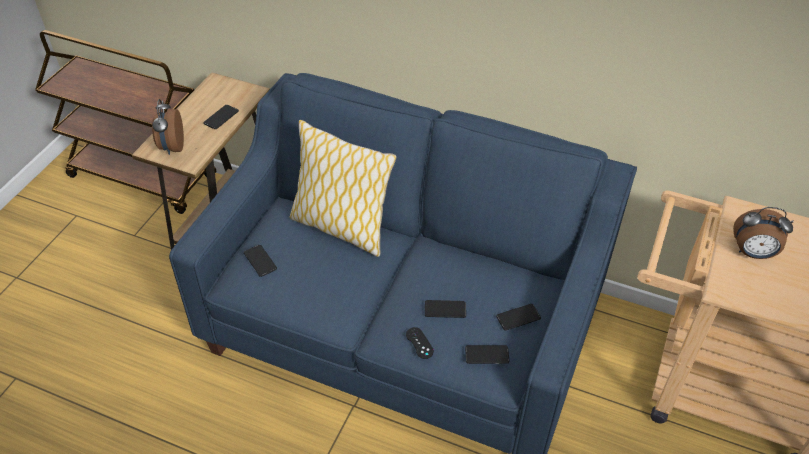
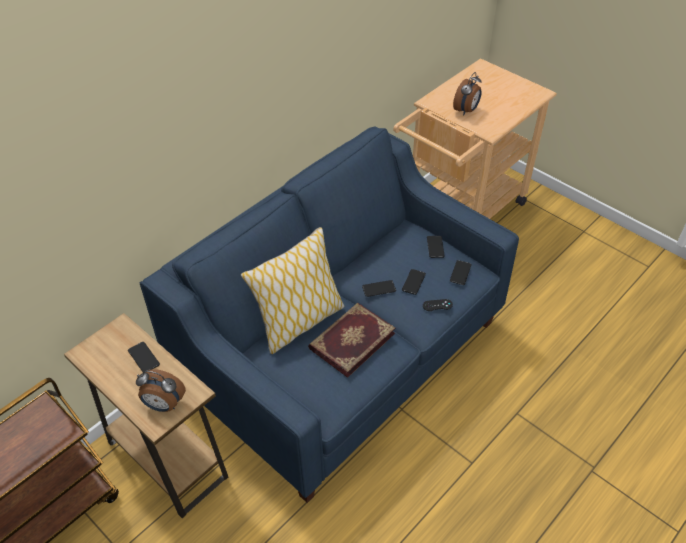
camera: 70 degrees left, 0 degrees up
(260, 261) = (313, 384): phone -> phone (379, 289)
(331, 275) = (351, 340): none -> book

